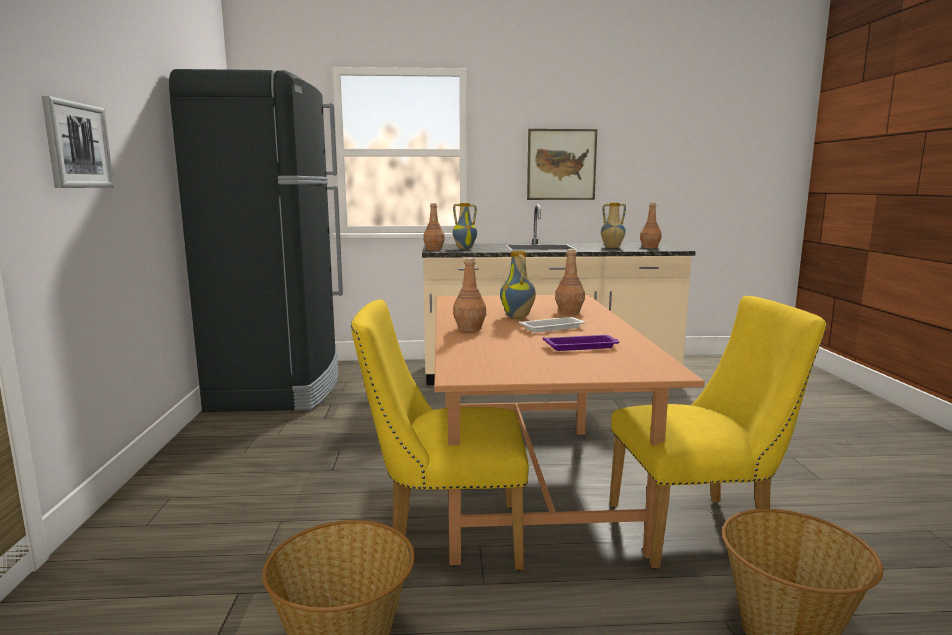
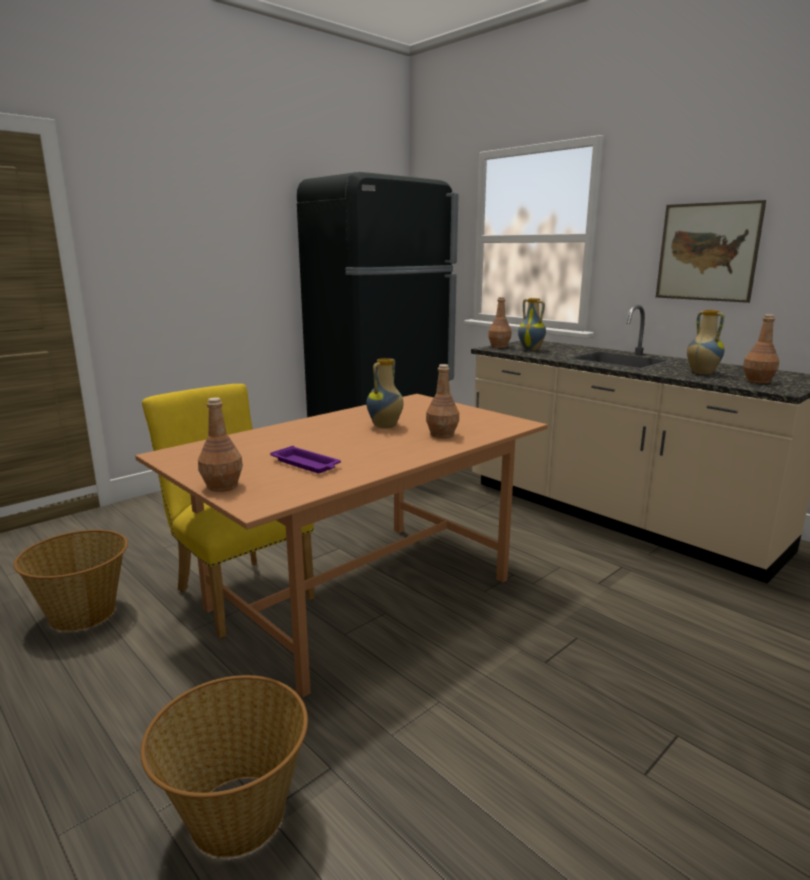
camera: 50 degrees right, 5 degrees up
(77, 145) = (173, 249): picture -> none
(469, 328) = (312, 425): brown bottle -> brown bottle (222, 486)
(553, 328) = (362, 443): white tray -> none
(699, 530) = (382, 708): yellow chair -> none

